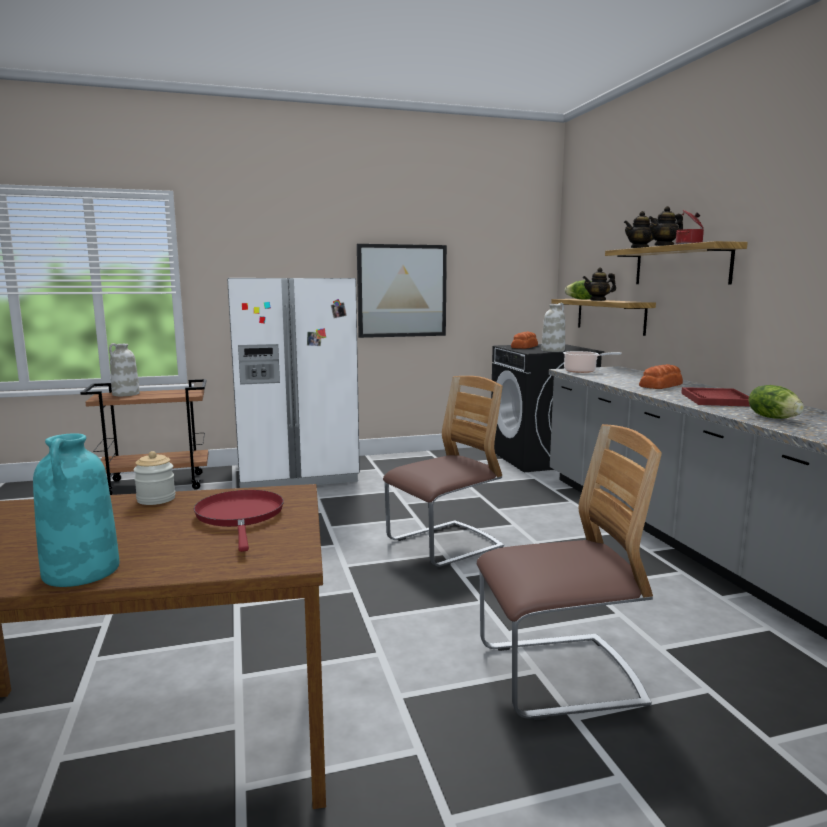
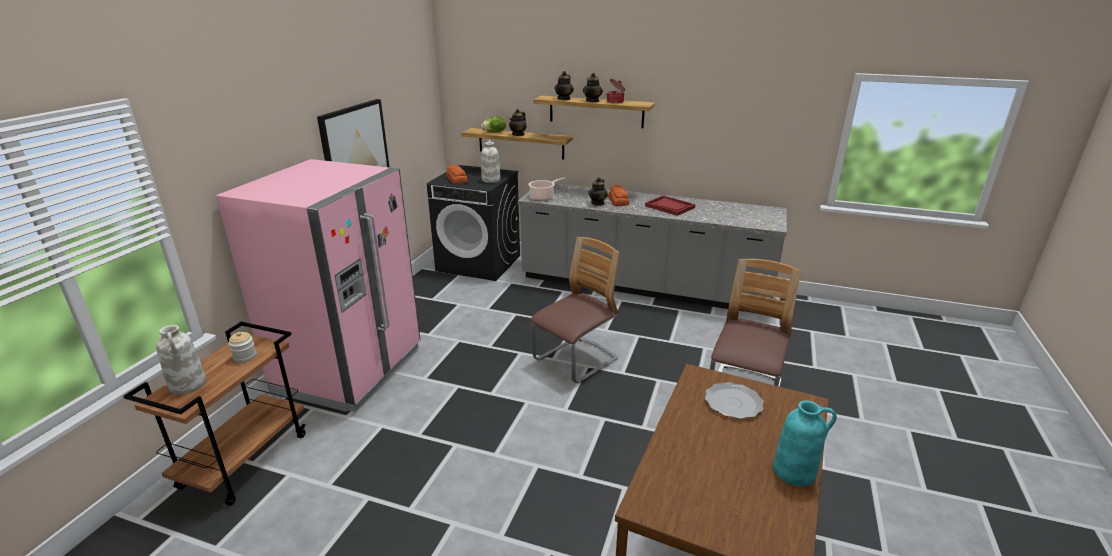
camera: 55 degrees left, 15 degrees up
(156, 499) = (675, 426): jar -> jar (245, 357)
(240, 516) = (733, 402): red frying pan -> plate
(296, 474) = (350, 369): white fridge -> pink fridge
(444, 545) = (575, 360): chair -> chair turned 45 degrees clockwise
(627, 382) = (598, 203): none -> teapot
(773, 418) = (722, 216): lettuce -> none

